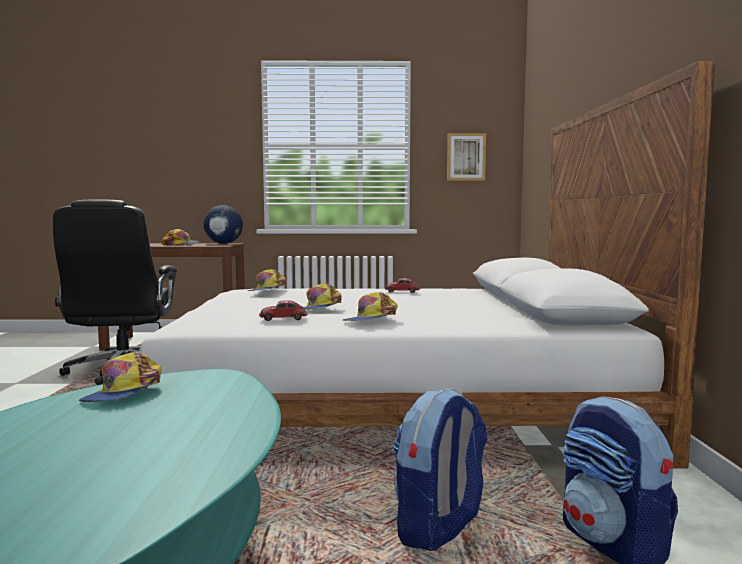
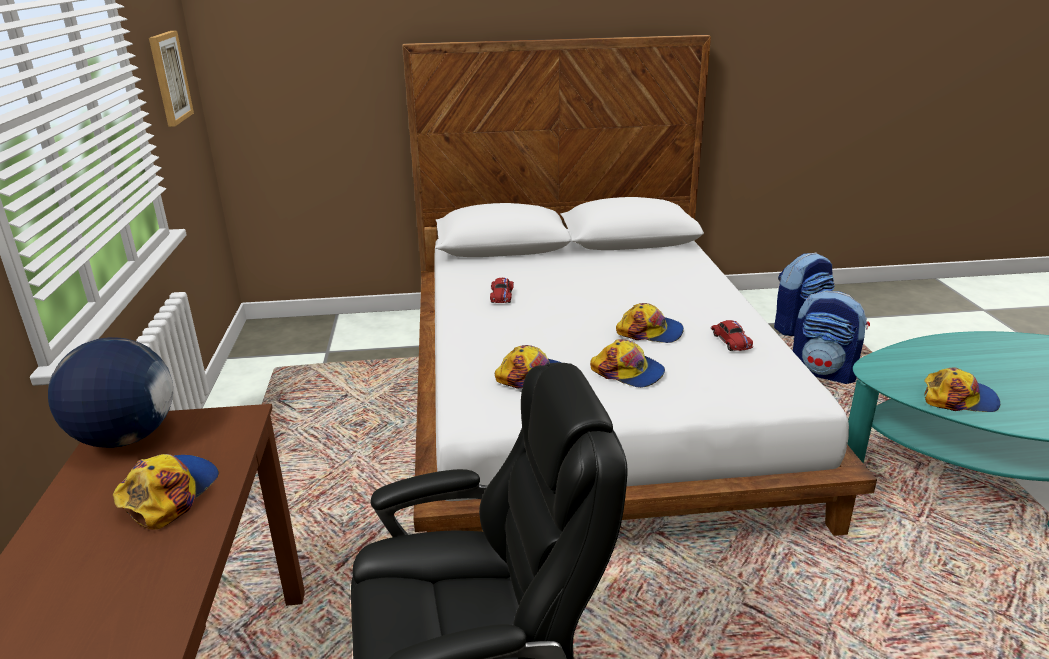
camera: 95 degrees left, 20 degrees up
(371, 320) = (707, 302): cap -> cap (628, 372)

